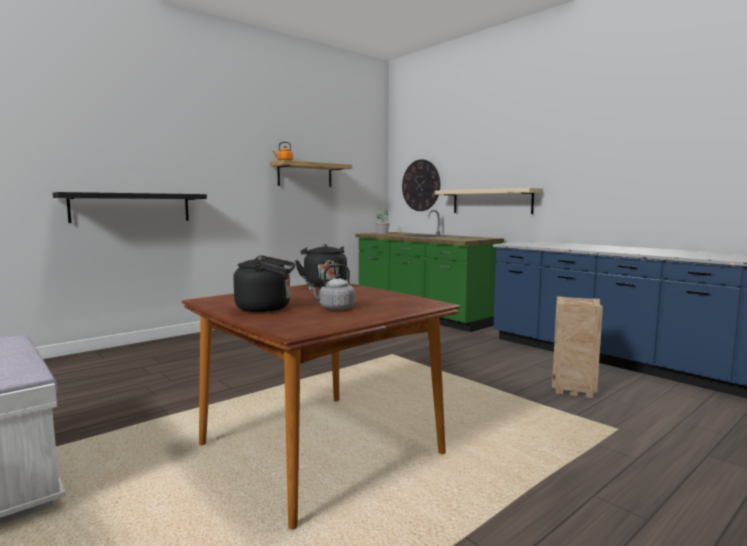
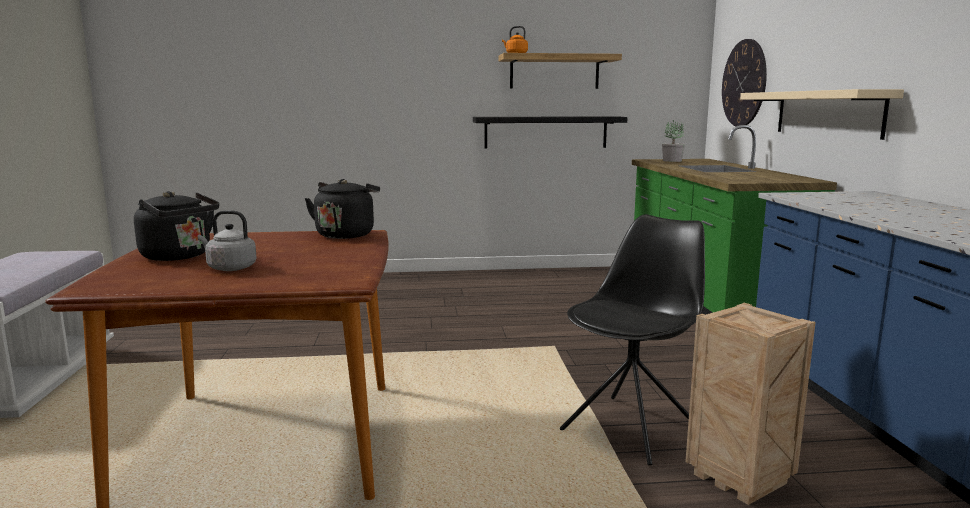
camera: 35 degrees right, 5 degrees up
(131, 207) = (319, 119): black shelf -> black shelf (545, 132)
(498, 382) = (631, 428): none -> black chair

